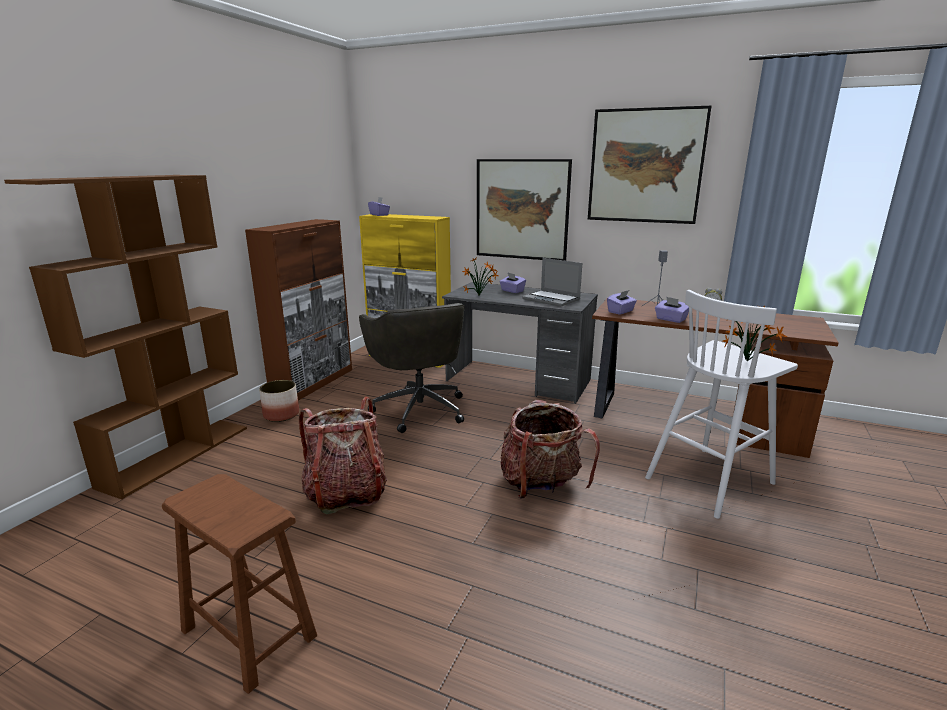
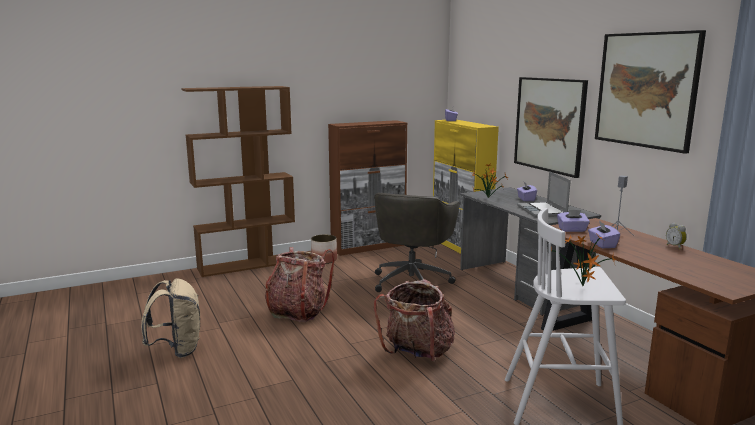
camera: 40 degrees right, 5 degrees down
(248, 634) = (177, 350): brown stool -> beige backpack

